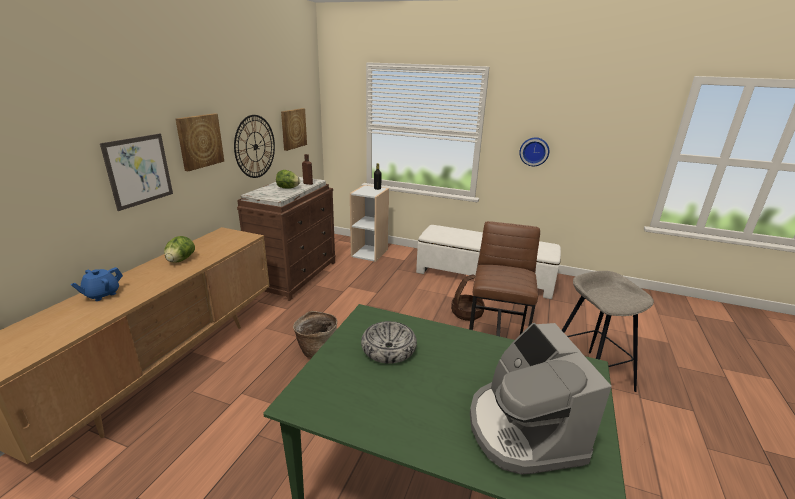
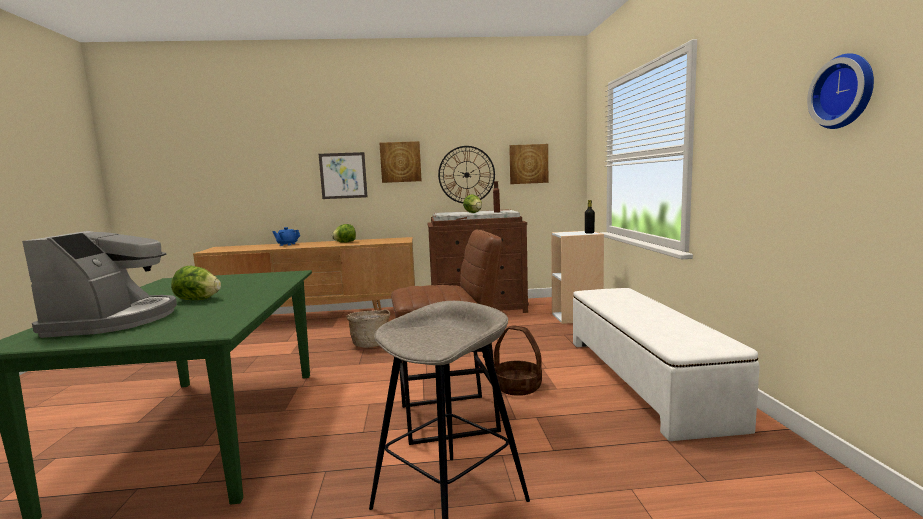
camera: 65 degrees right, 15 degrees down
(389, 349) = (239, 283): bowl -> none
(459, 376) = (197, 300): none -> lettuce
(523, 429) = (115, 320): coffee machine -> coffee machine turned 120 degrees clockwise
(534, 151) = (748, 163): wall clock -> wall clock (845, 91)

